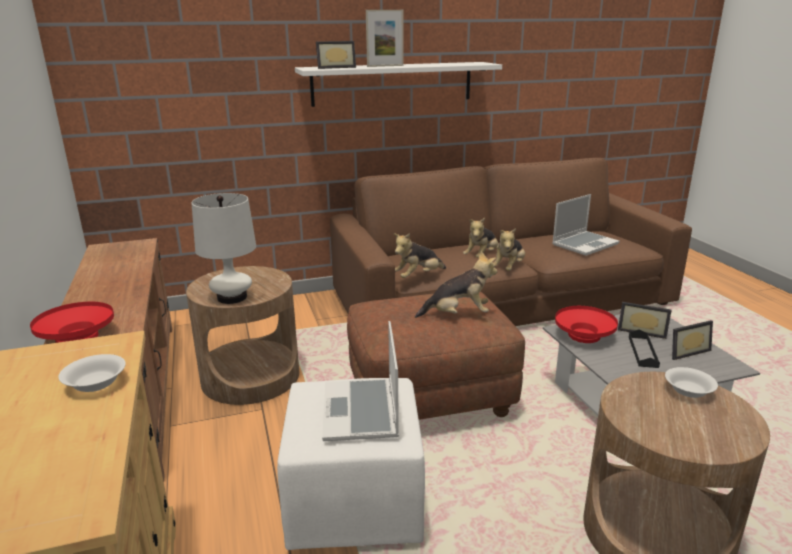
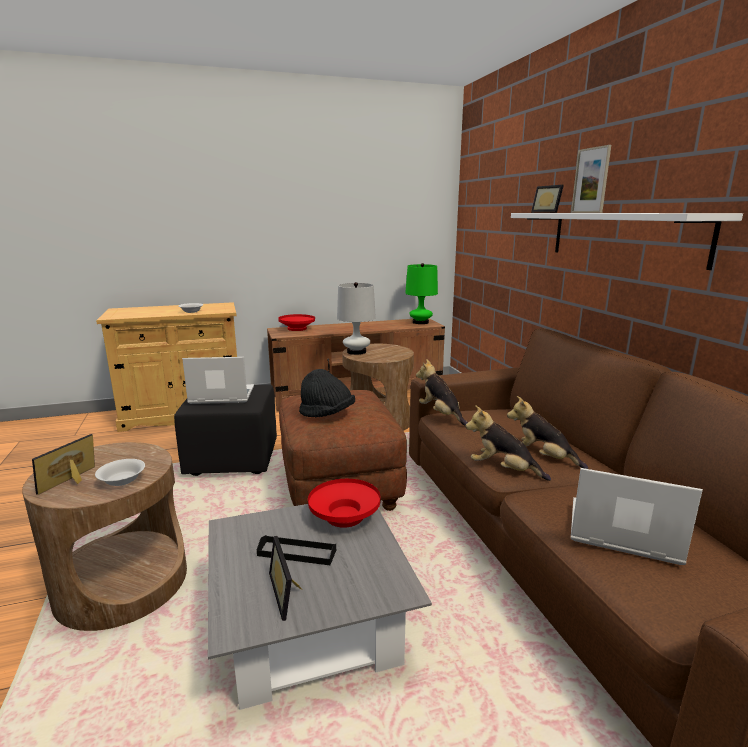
camera: 90 degrees right, 5 degrees down
(121, 249) = (420, 322): none -> green table lamp
(356, 504) = (231, 459): white ottoman -> black ottoman
(458, 315) = (327, 415): plush toy -> black hat
(584, 244) = (621, 533): laptop -> laptop turned 150 degrees clockwise
(642, 331) = (352, 566): picture frame -> picture frame (73, 482)

